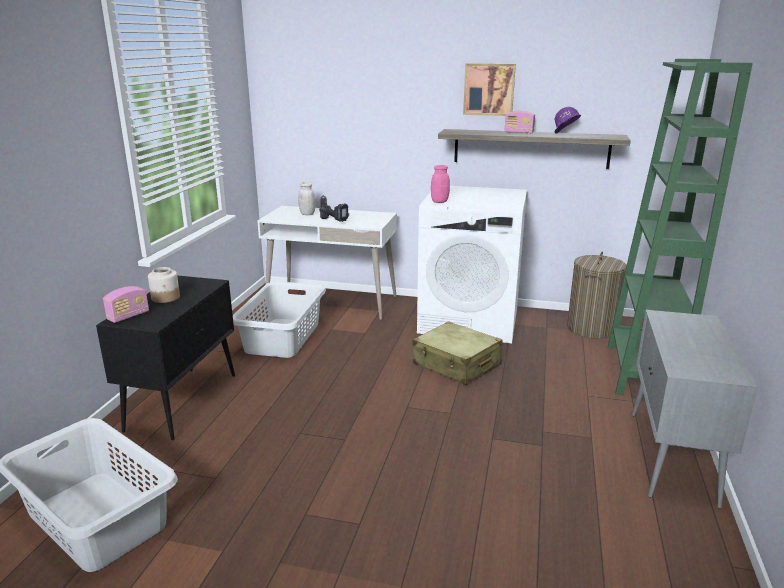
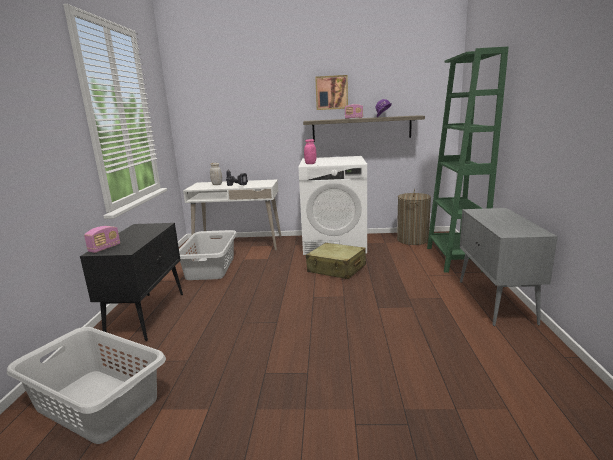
camera: 10 degrees left, 5 degrees down
(166, 297) = (130, 236): jar -> none

